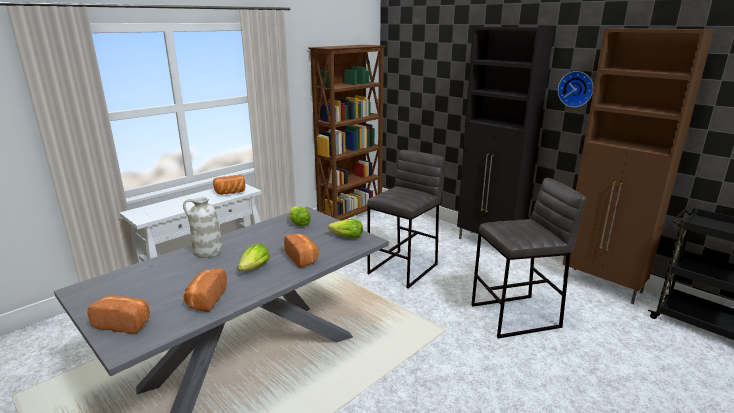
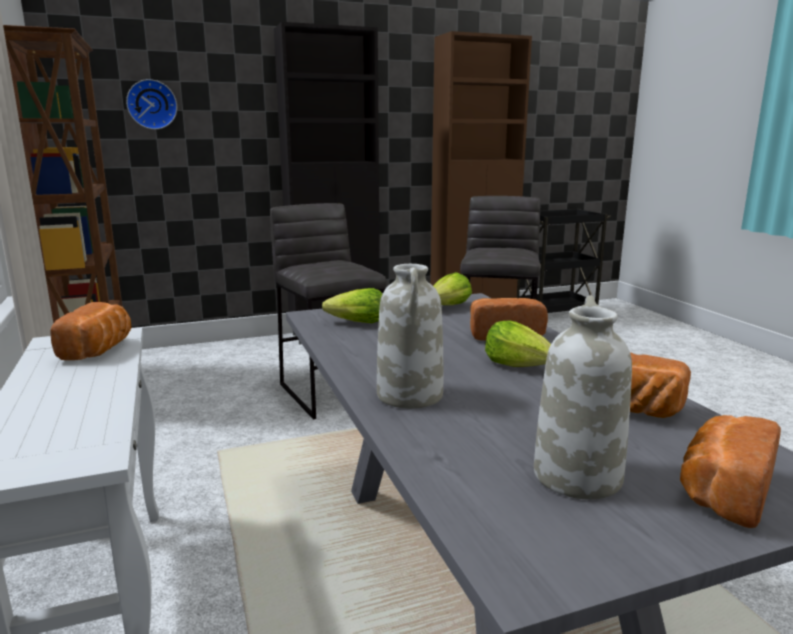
camera: 65 degrees left, 5 degrees down
(138, 292) = (576, 475): none -> white vase
(576, 89) = (399, 109): wall clock -> wall clock (152, 104)

